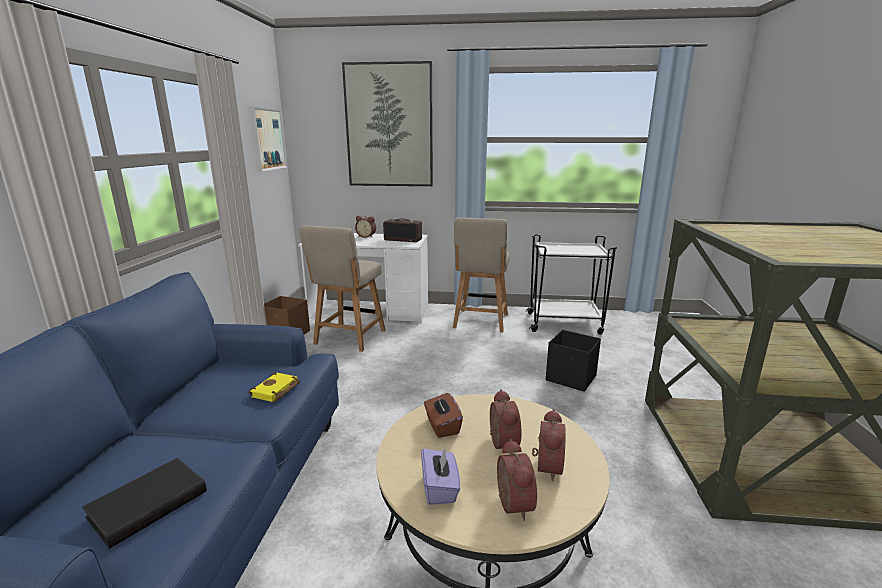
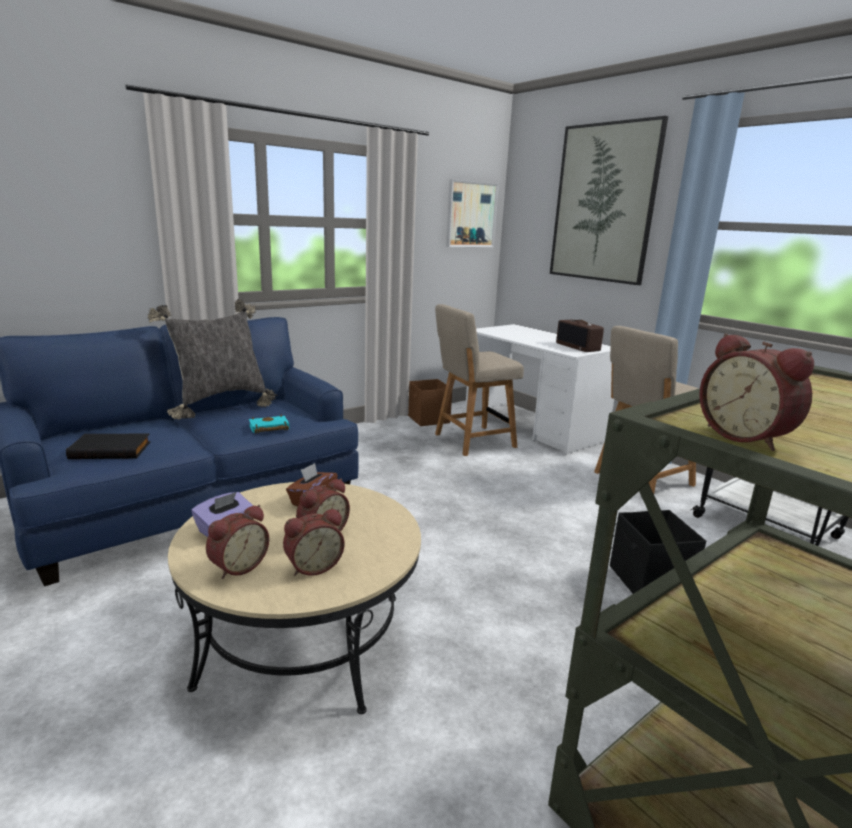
camera: 45 degrees right, 0 degrees up
(177, 399) = (219, 410): none -> pillow
(276, 391) = (268, 428): yellow book -> turquoise book
(366, 236) = (548, 336): alarm clock -> alarm clock (746, 436)

